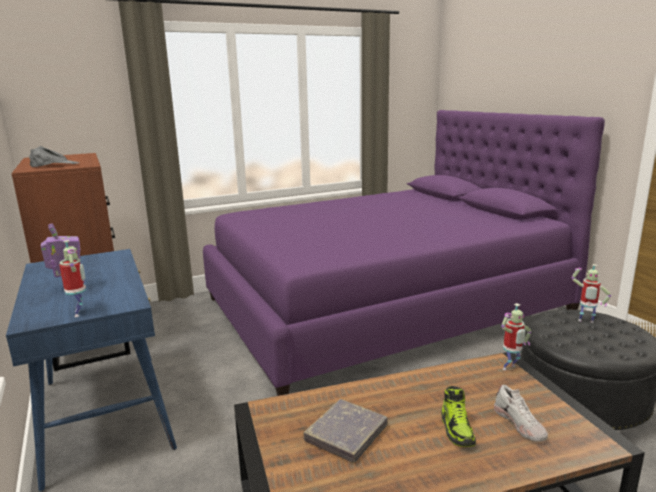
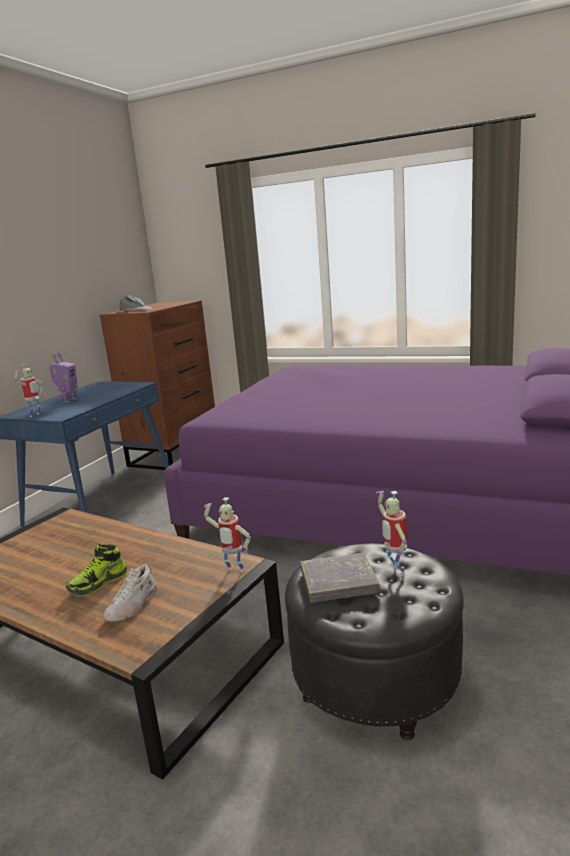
camera: 50 degrees right, 0 degrees up
(346, 434) = (57, 550): grey book -> grey book (339, 582)

